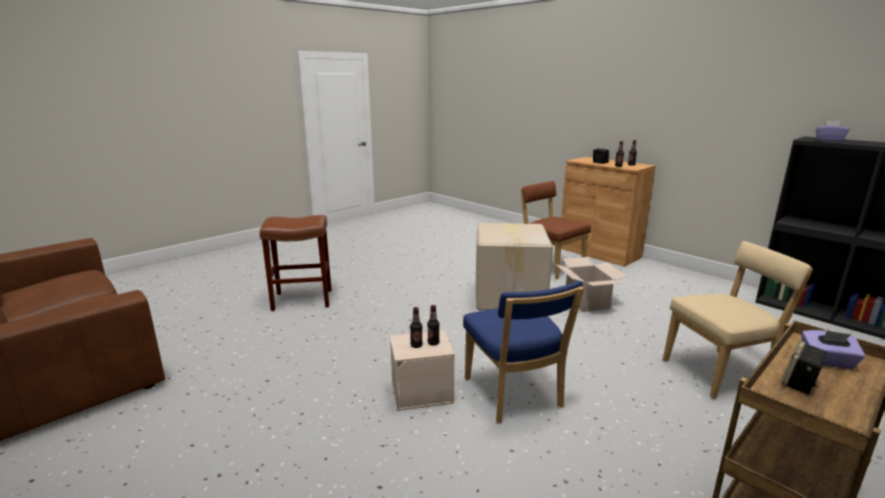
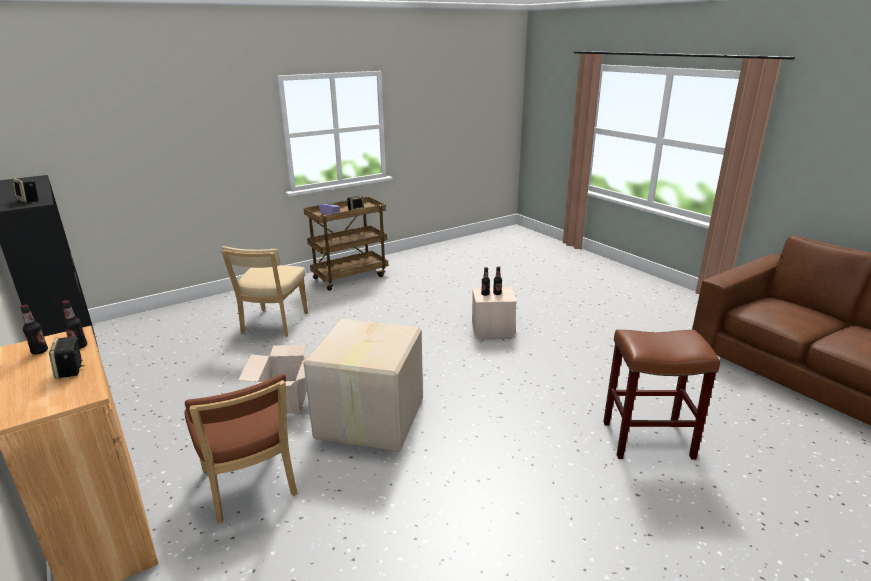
camera: 170 degrees left, 5 degrees up
(514, 395) = (429, 323): blue chair -> none
(720, 372) = (273, 324): beige chair -> beige chair turned 75 degrees counterclockwise
(829, 140) = (29, 200): purple tissue box -> speaker

